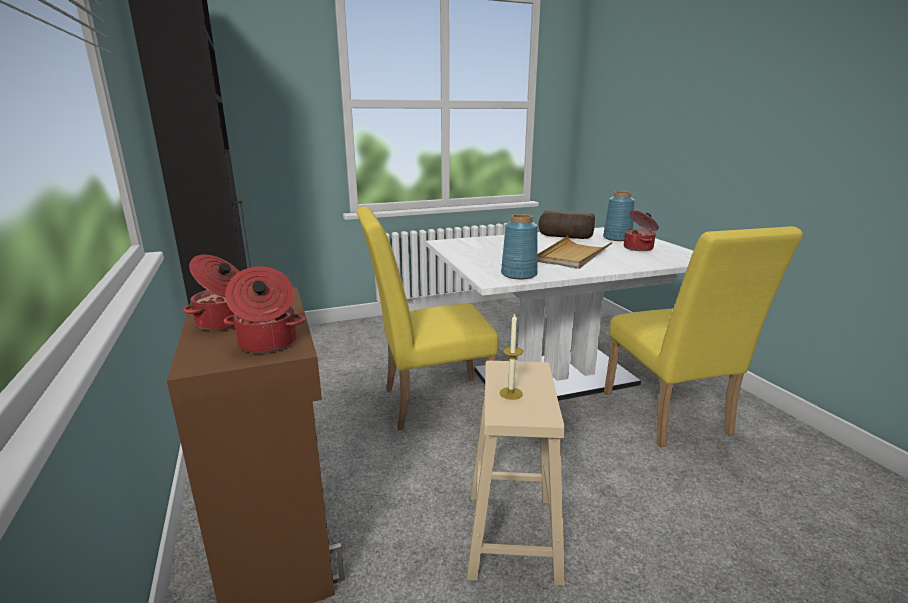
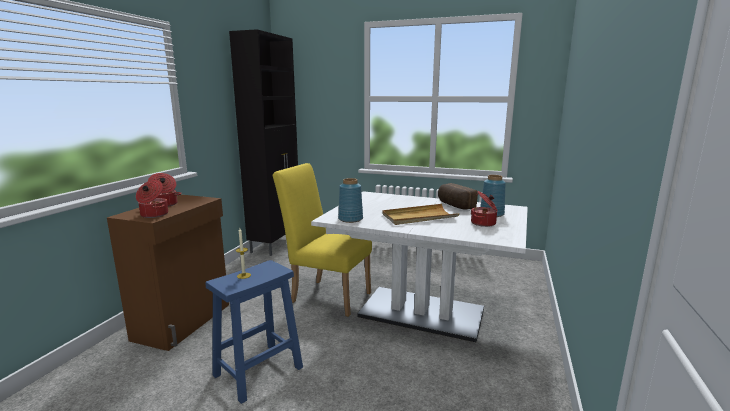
camera: 40 degrees right, 5 degrees down
(512, 533) = (259, 370): beige stool -> blue stool
(669, 417) = (457, 370): yellow chair -> none

